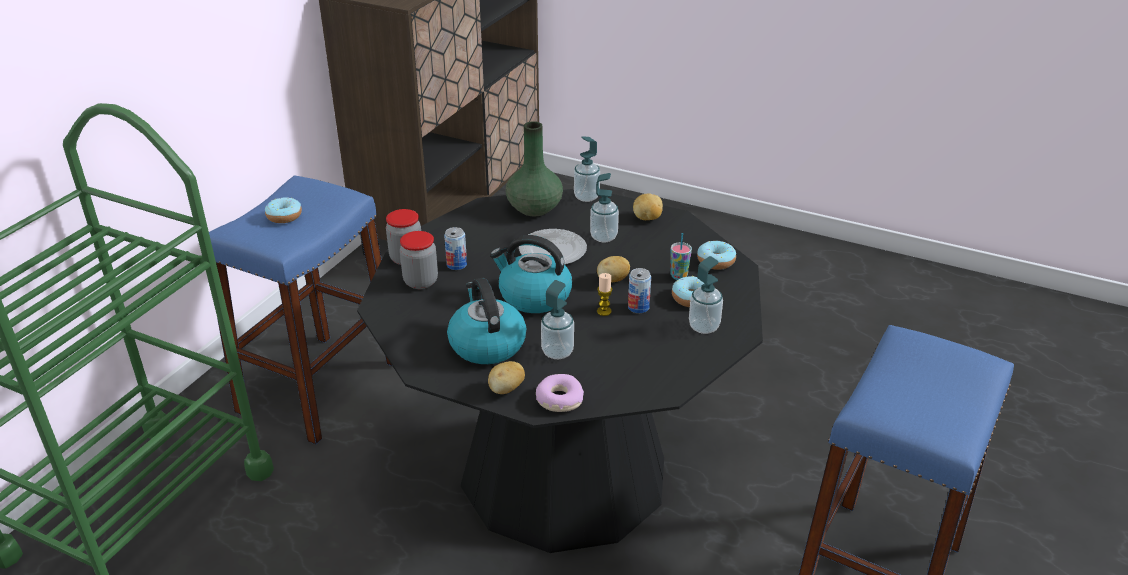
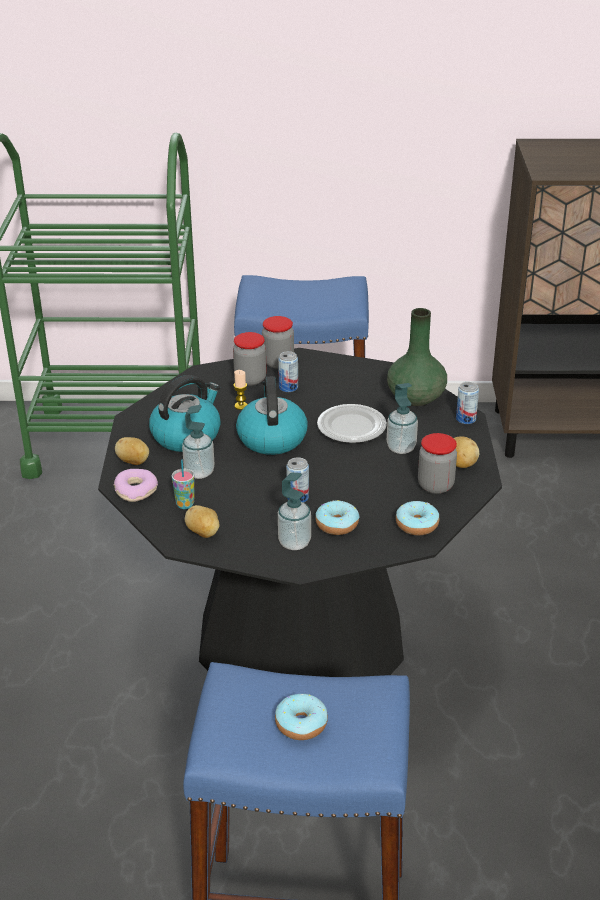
camera: 65 degrees right, 0 degrees up
(284, 216) = (298, 294): donut -> donut (301, 724)
(586, 197) = (466, 419): soap dispenser -> can
(604, 311) = (277, 480): candle -> candle (241, 406)
(612, 280) = (330, 472): potato -> potato (203, 533)
(668, 238) = (435, 485): none -> jar
(679, 276) = (369, 508): cup -> cup (185, 504)

